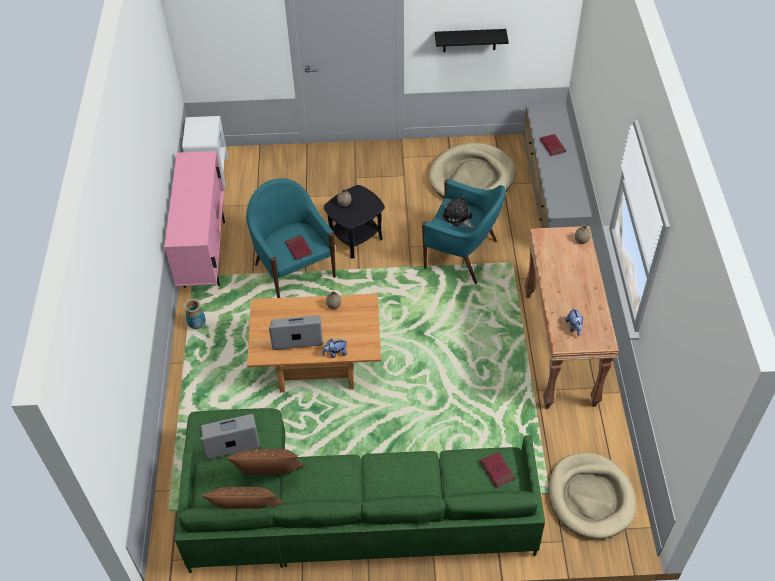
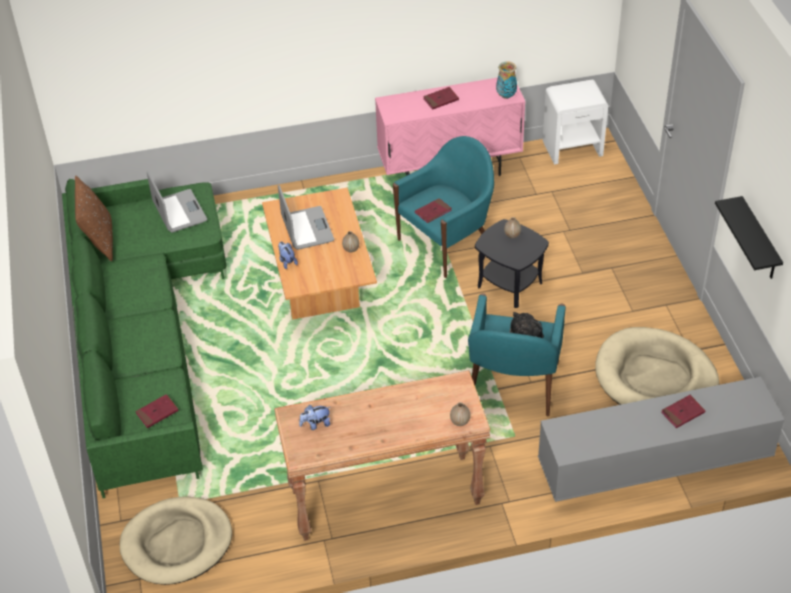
camera: 80 degrees right, 5 degrees down
(189, 202) = (441, 100): none -> red book
(197, 325) = (352, 188): vase -> vase (506, 96)
(270, 477) = (139, 247): brown pillow -> none

